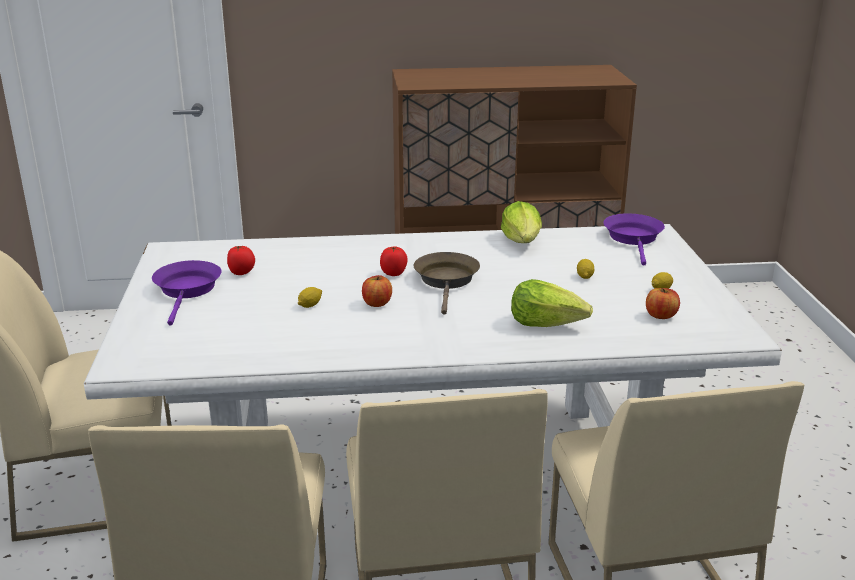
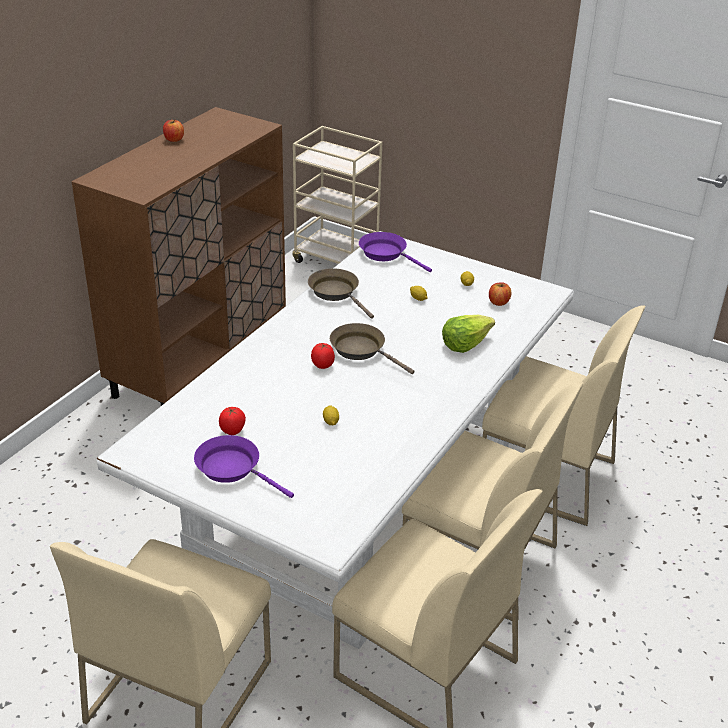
camera: 55 degrees left, 10 degrees up
(377, 303) = (362, 392): apple -> apple (174, 139)
(522, 241) = (336, 293): lettuce -> brown frying pan
(755, 308) = (337, 260): none -> beige cart

